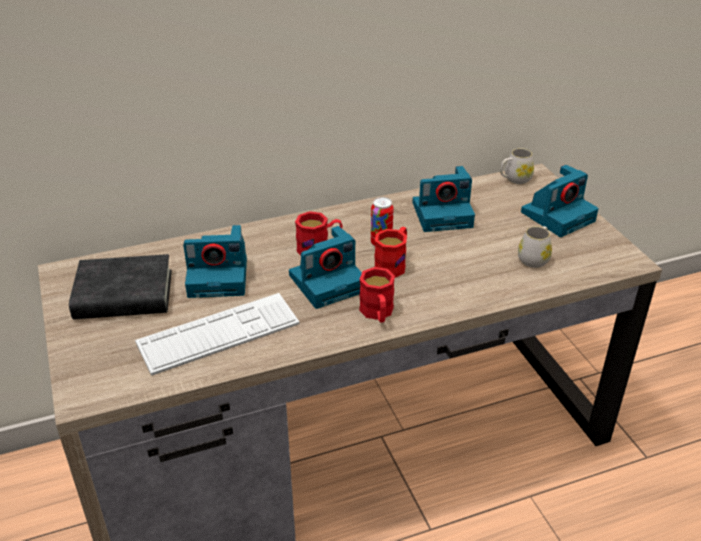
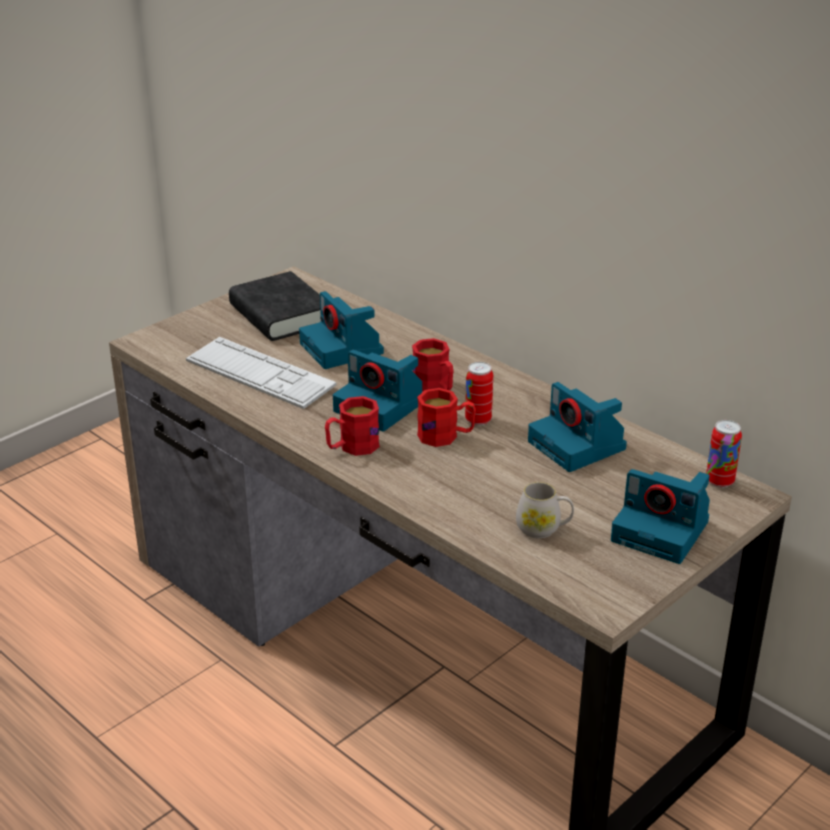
camera: 65 degrees right, 5 degrees down
(514, 179) = (719, 481): white mug -> can

